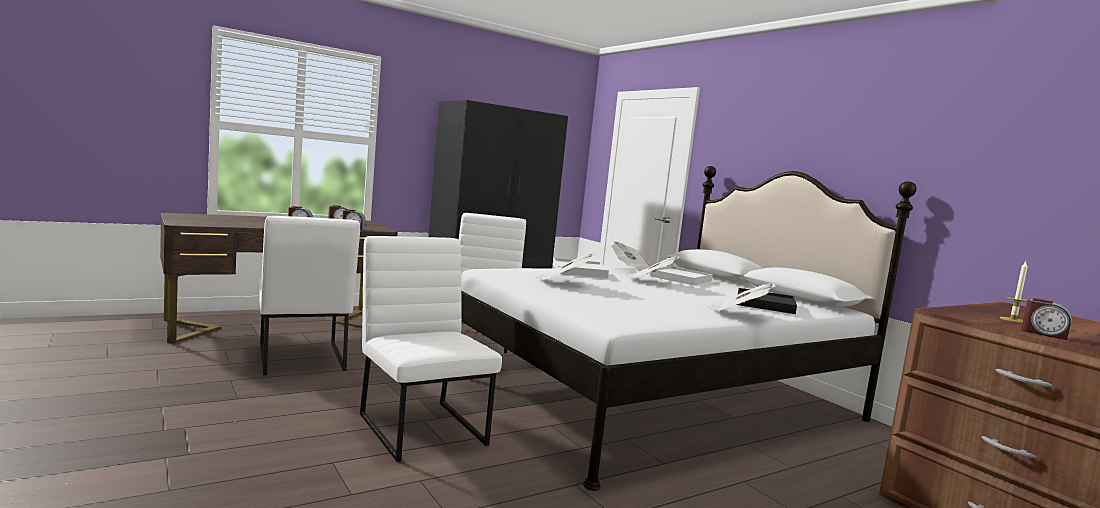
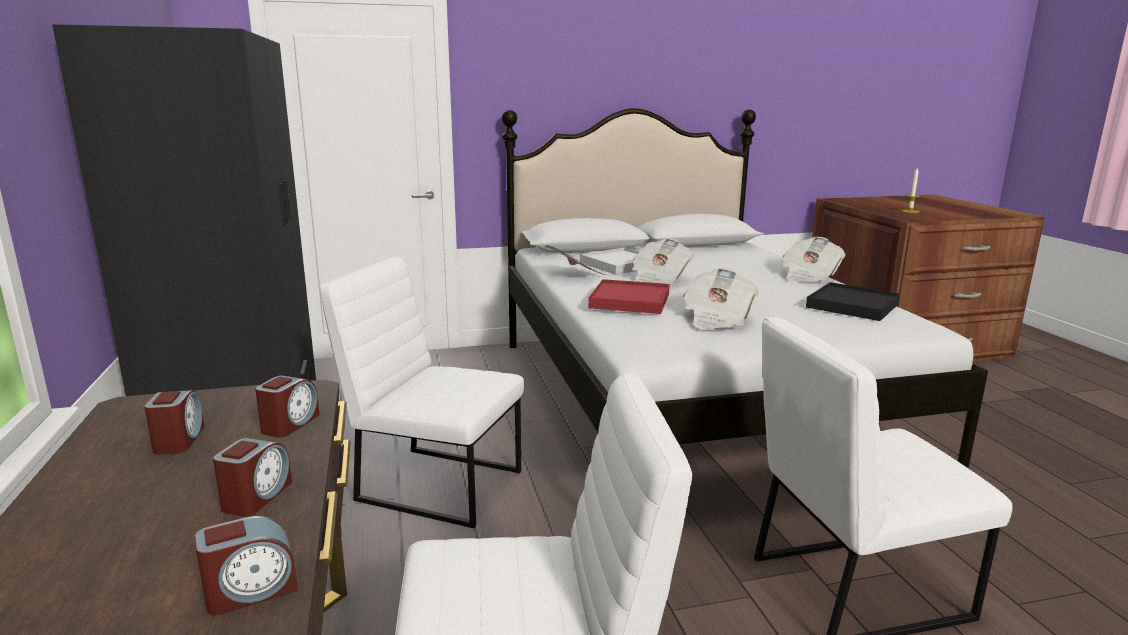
camera: 70 degrees left, 10 degrees up
(579, 271) = (629, 301): white tray -> red tray
(765, 304) = (750, 260): black tray -> black tray (853, 305)
(1044, 334) = (958, 215): alarm clock -> alarm clock (251, 591)

